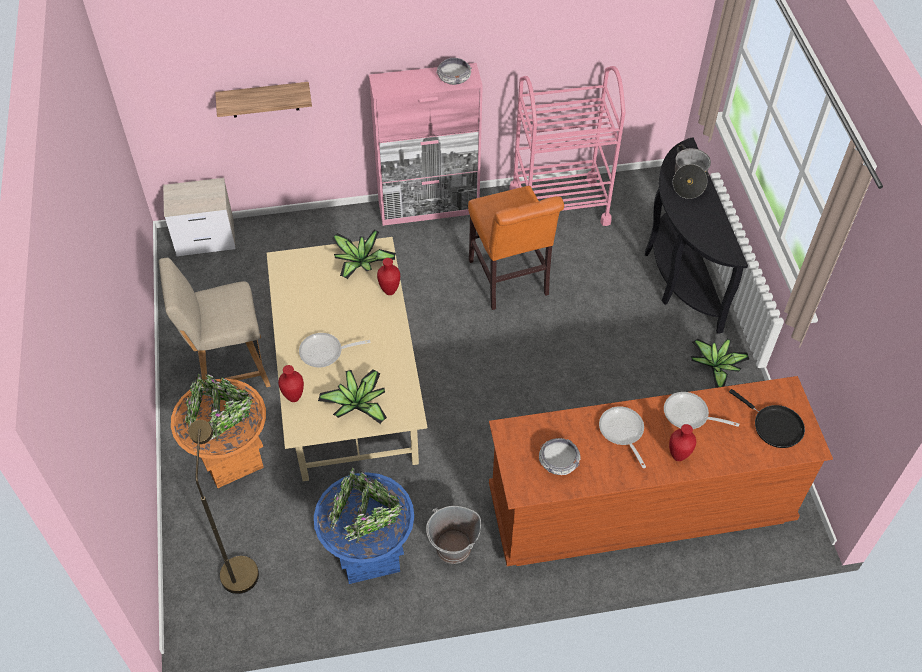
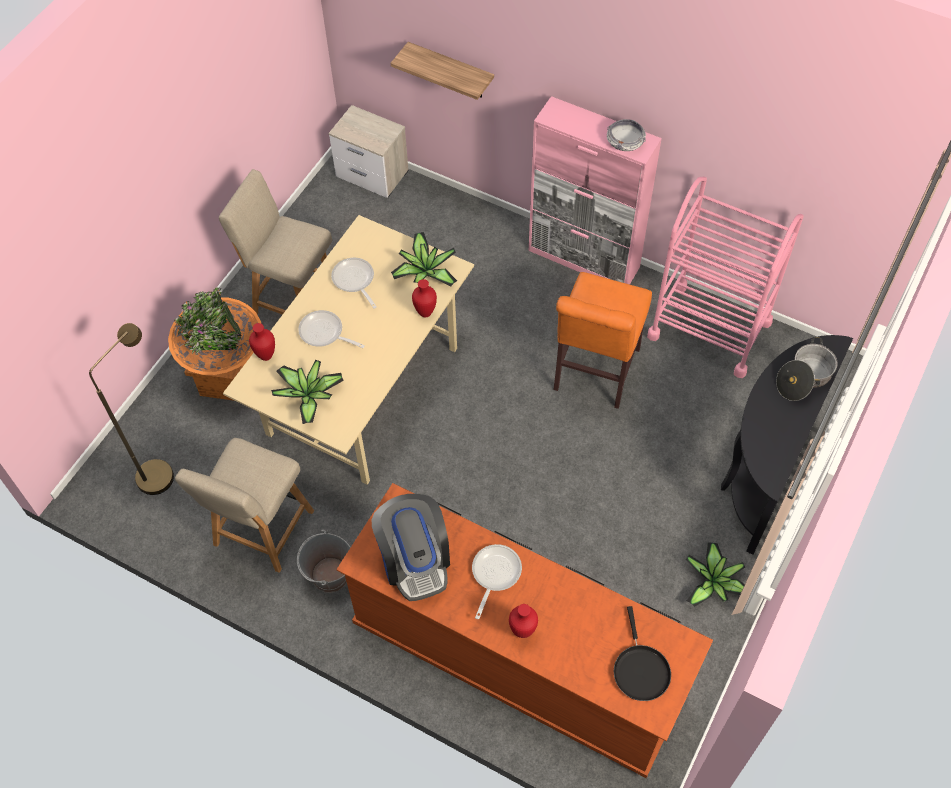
camera: 40 degrees right, 5 degrees up
(368, 554) = (261, 532): blue planter -> beige chair
(558, 461) = (415, 560): bowl -> coffee machine
(689, 415) = (570, 602): frying pan -> frying pan (354, 281)

